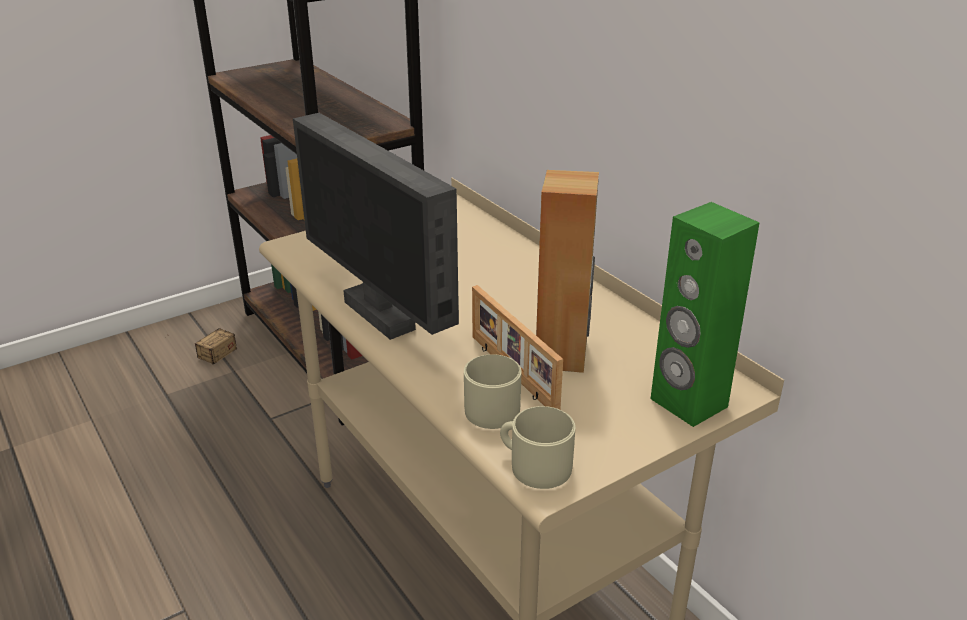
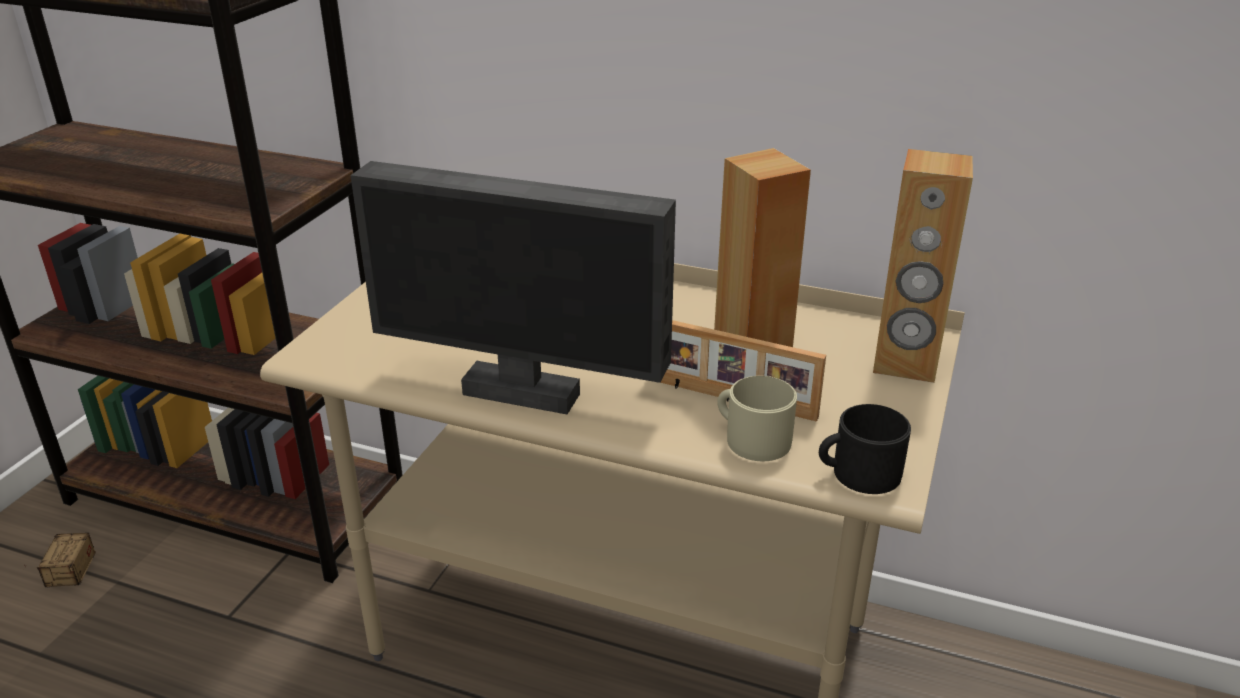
camera: 35 degrees left, 0 degrees up
(534, 465) = (858, 473): beige mug -> black mug
(688, 403) = (905, 364): green speaker -> brown speaker

